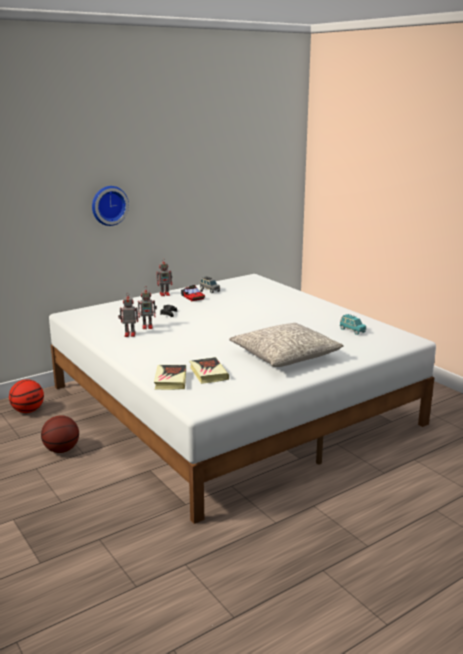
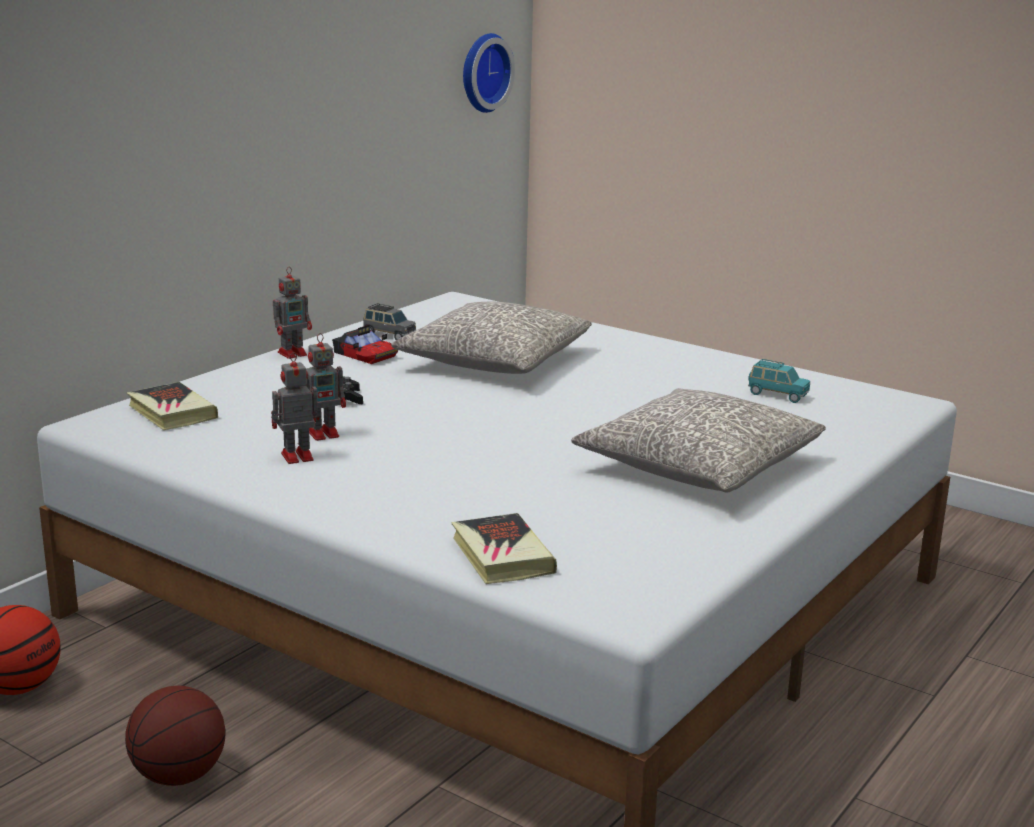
camera: 20 degrees left, 0 degrees up
(109, 205) = (160, 140): wall clock -> wall clock (482, 72)
(208, 373) = (573, 528): book -> book (172, 412)
(243, 304) = (494, 360): none -> grey pillow

